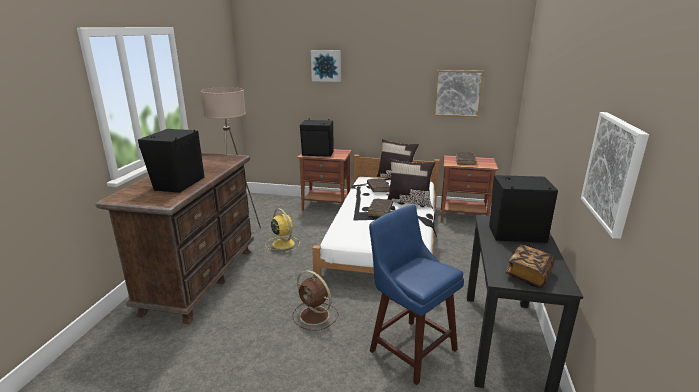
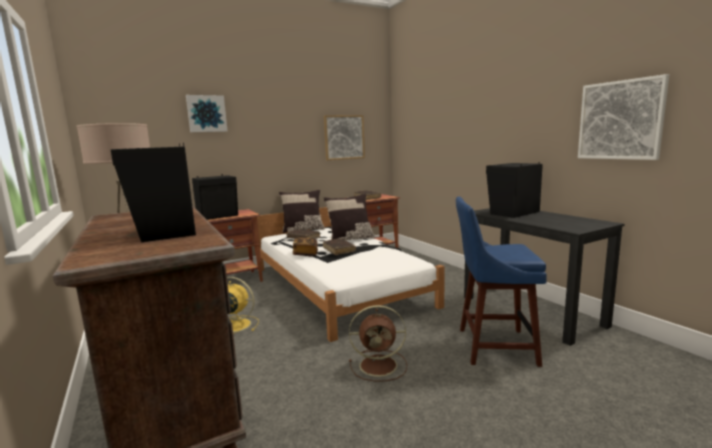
camera: 40 degrees left, 10 degrees down
(528, 275) = (578, 224): book -> book (305, 253)

